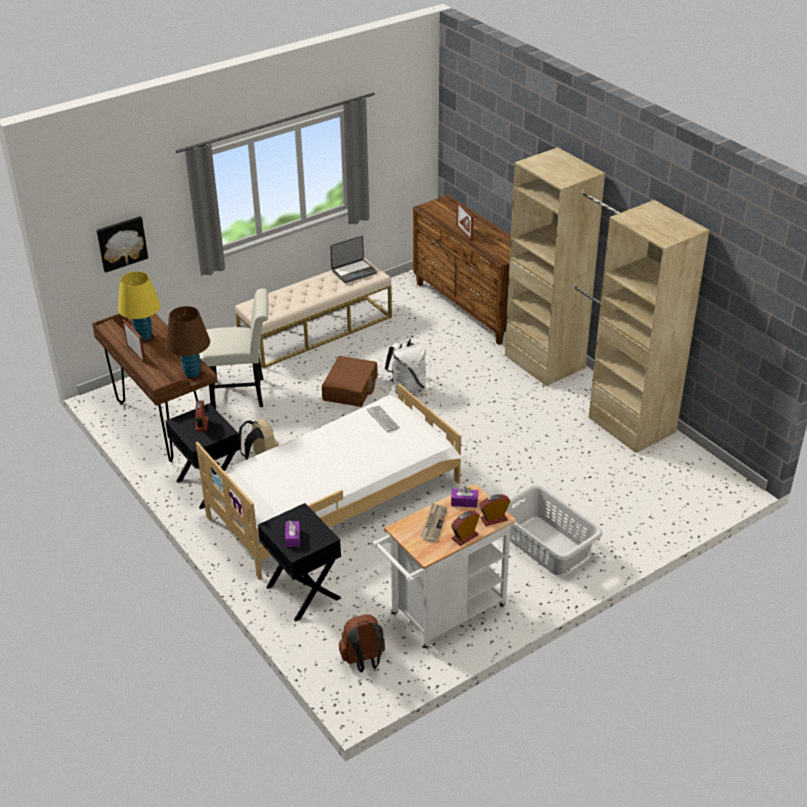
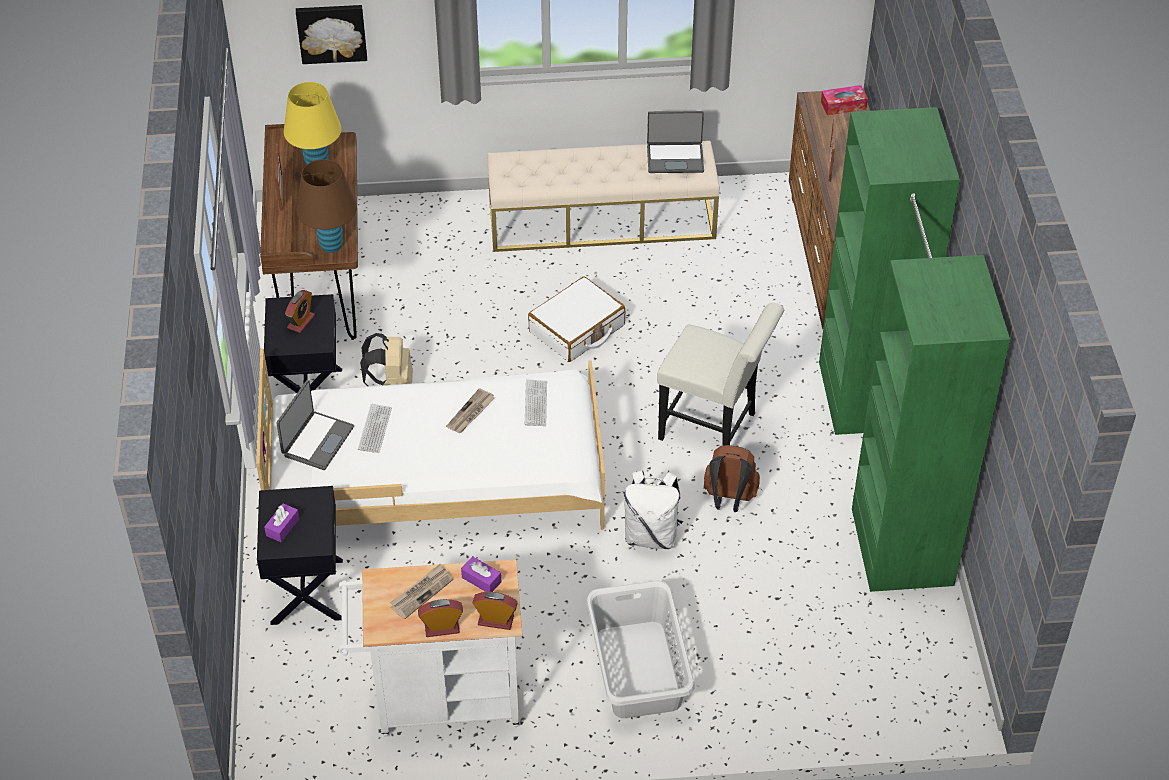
camera: 30 degrees right, 10 degrees up
(243, 393) = (443, 280): white chair -> white chair (714, 428)
(261, 490) = (317, 441): none -> laptop
(294, 470) = (375, 429): none -> keyboard
(347, 439) = (471, 413): none -> newspaper
(350, 389) = (577, 329): brown suitcase -> white suitcase
(364, 662) = (305, 715): brown backpack -> brown backpack (729, 500)
(407, 387) = (650, 358): white backpack -> white backpack (651, 535)
(444, 205) = (843, 105): none -> tissue box
(587, 392) = (883, 469): beige wardrobe -> green wardrobe

